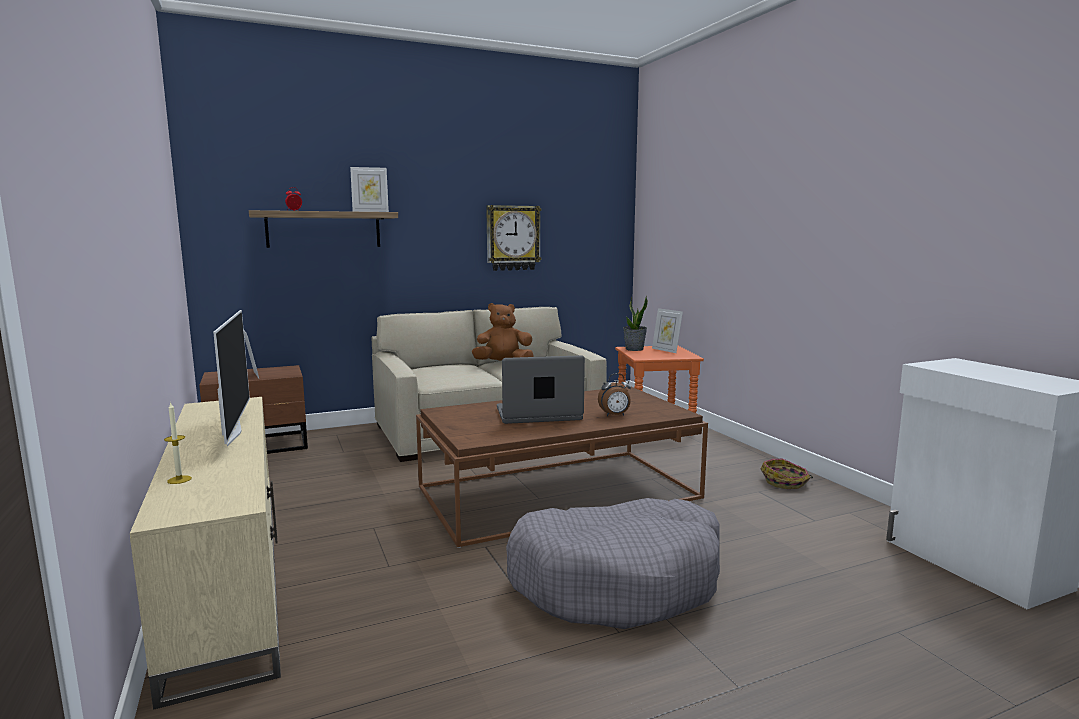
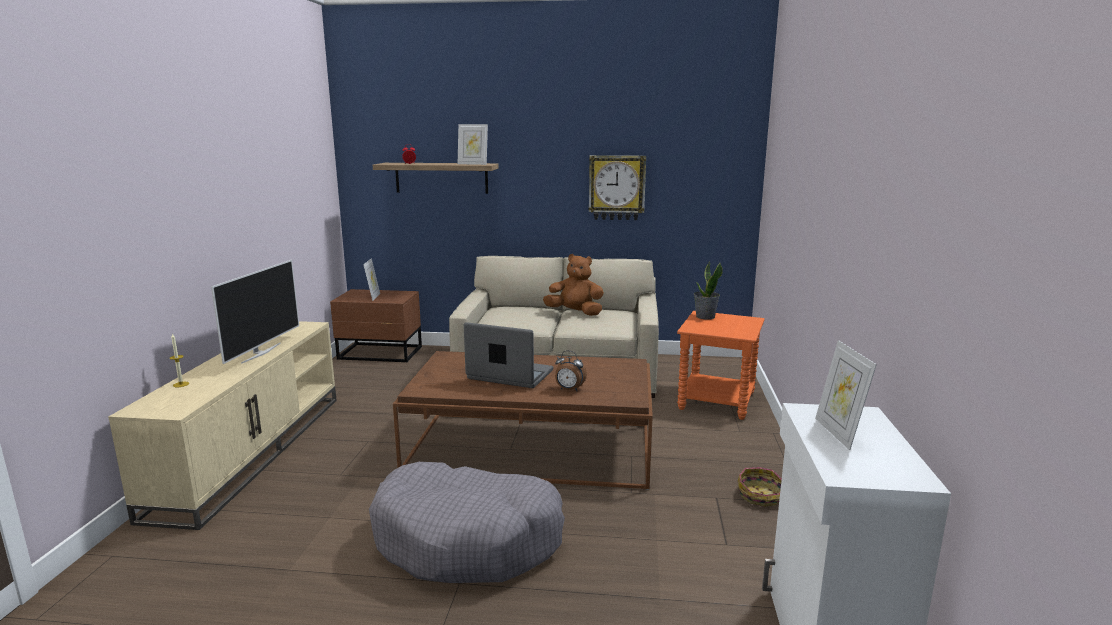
camera: 30 degrees right, 5 degrees up
(666, 350) = (735, 323): picture frame -> picture frame (838, 433)

